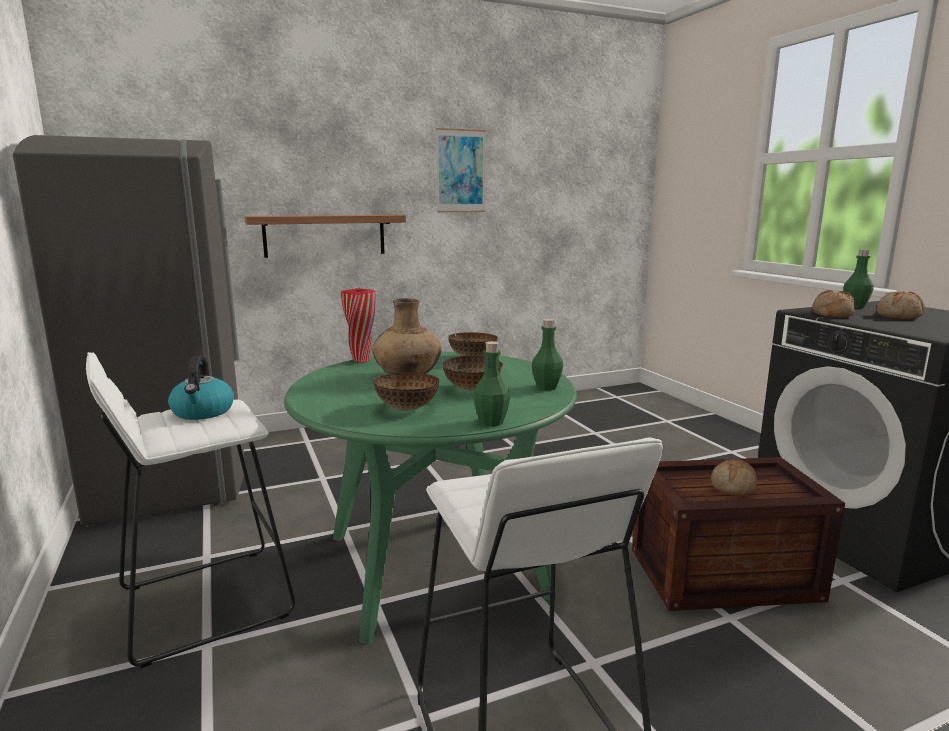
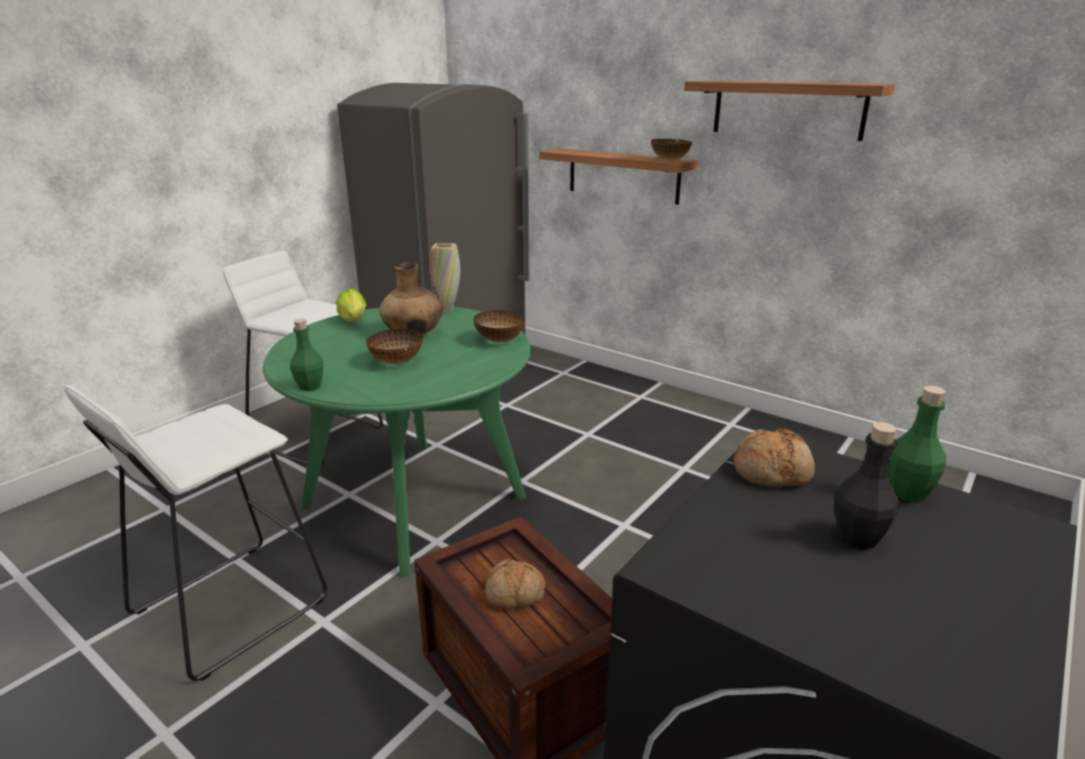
camera: 60 degrees right, 10 degrees up
(203, 412) = (317, 310): kettle -> none
(325, 390) = (354, 321): none -> lettuce
(361, 360) = (447, 309): red vase -> beige vase
(408, 408) = (327, 354): bowl -> bowl (670, 160)
(460, 171) = (787, 109): picture -> shelf
(546, 387) = (428, 387): green bottle -> none
(900, 316) = (858, 538): bread -> black bottle

